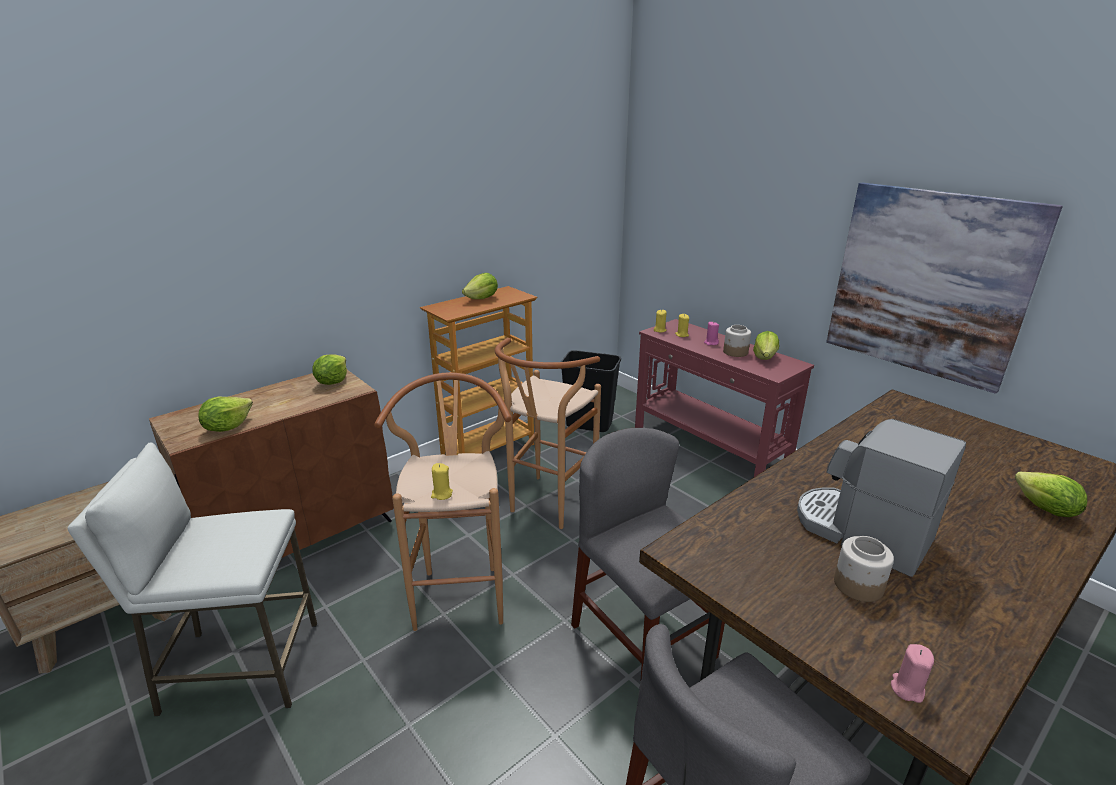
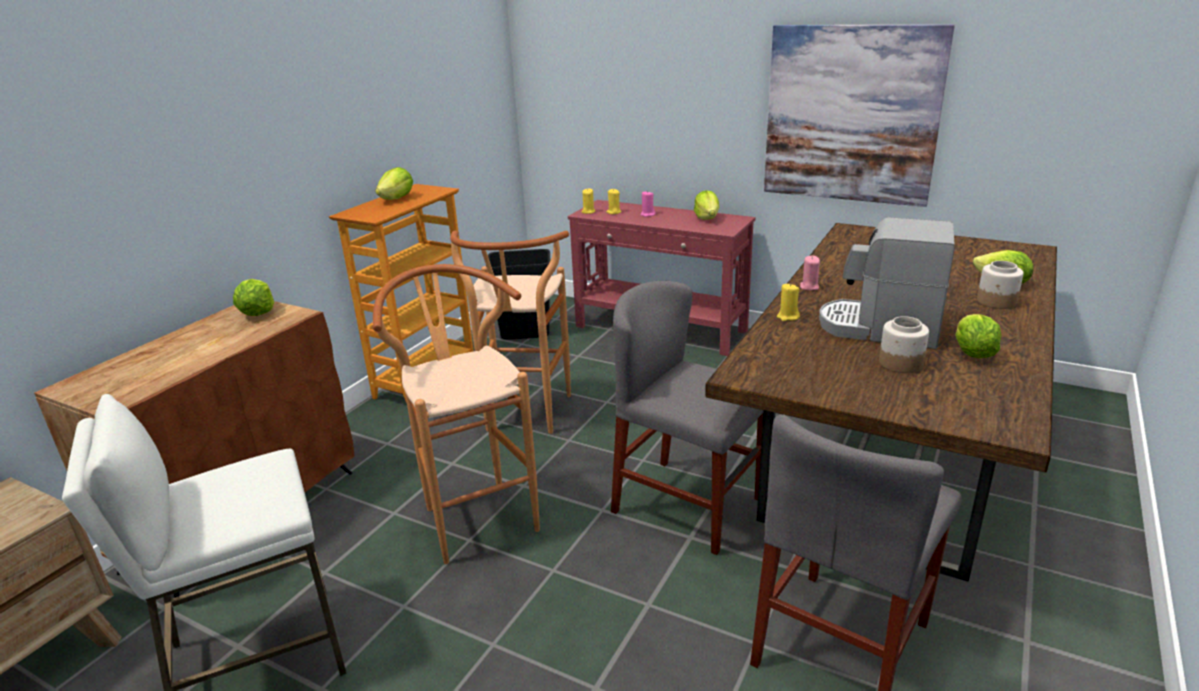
camera: 20 degrees left, 0 degrees up
(227, 427) = (159, 378): lettuce -> lettuce (972, 353)
(441, 494) = (464, 392): yellow candle -> yellow candle (787, 317)
(735, 352) = (676, 218): jar -> jar (996, 302)
(907, 688) = (977, 418): pink candle -> pink candle (809, 287)

